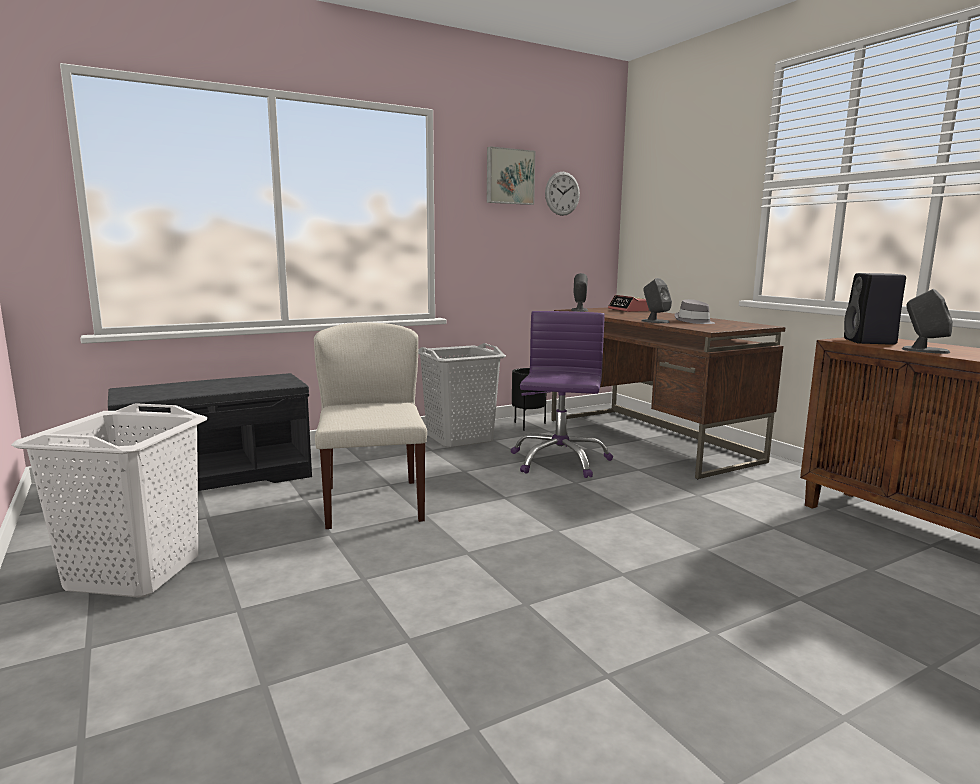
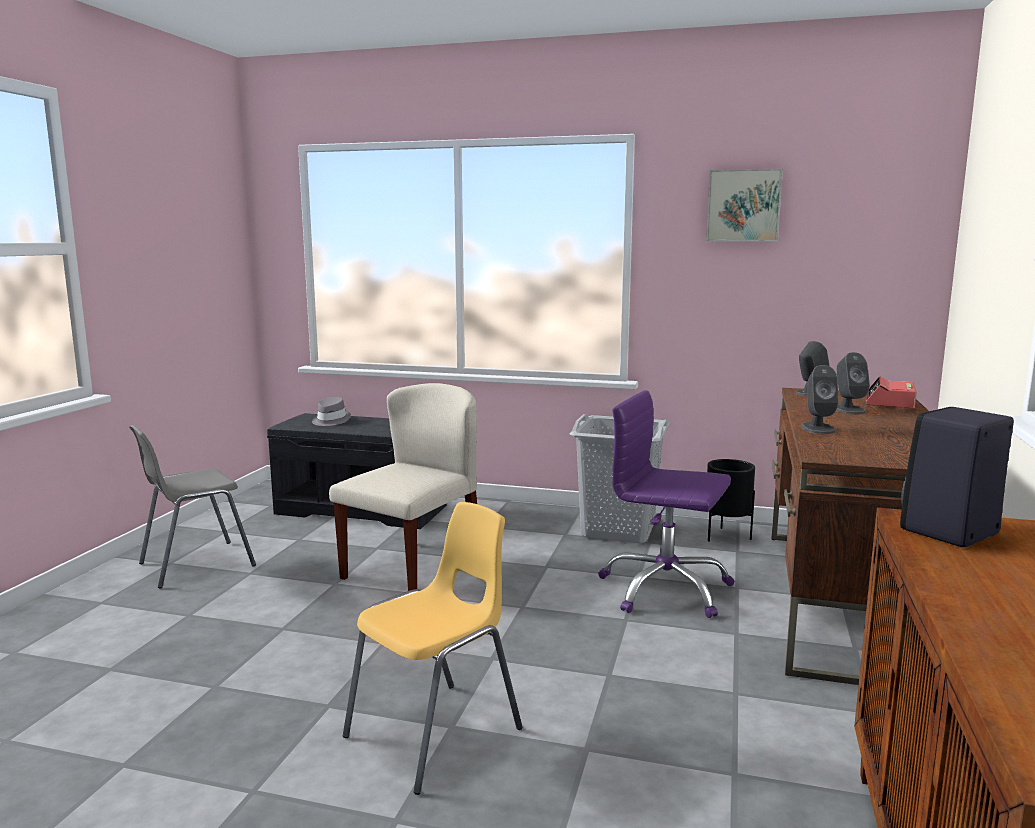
camera: 45 degrees right, 0 degrees up
(133, 573) = (195, 564): white laundry basket -> grey chair
(559, 461) = (665, 589): purple office chair -> purple office chair turned 120 degrees counterclockwise
(562, 193) = (835, 223): wall clock -> none
(624, 581) = (436, 733): none -> yellow chair
(694, 321) = (881, 438): grey hat -> grey hat (330, 420)
(924, 350) = (949, 570): grey speaker -> grey speaker (848, 410)

